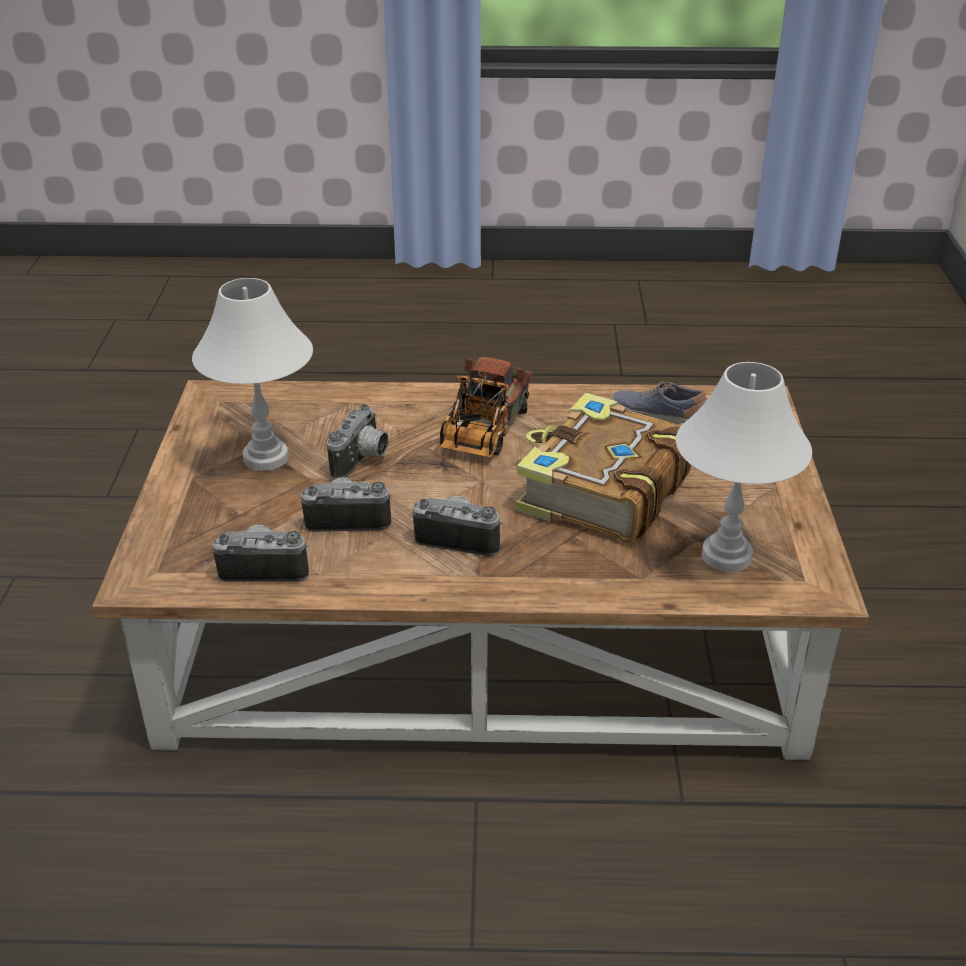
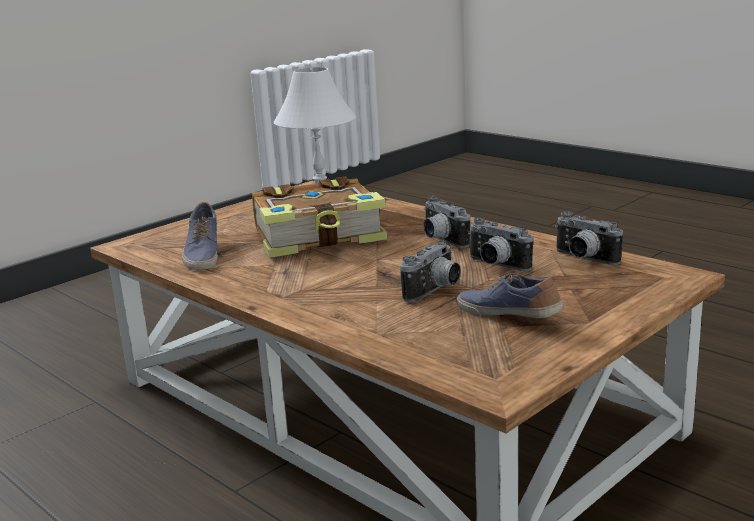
camera: 135 degrees left, 15 degrees down
(266, 458) = (509, 315): white table lamp -> shoe
(363, 461) = (435, 291): camera -> camera turned 150 degrees clockwise
(482, 434) = (325, 280): toy truck -> none

